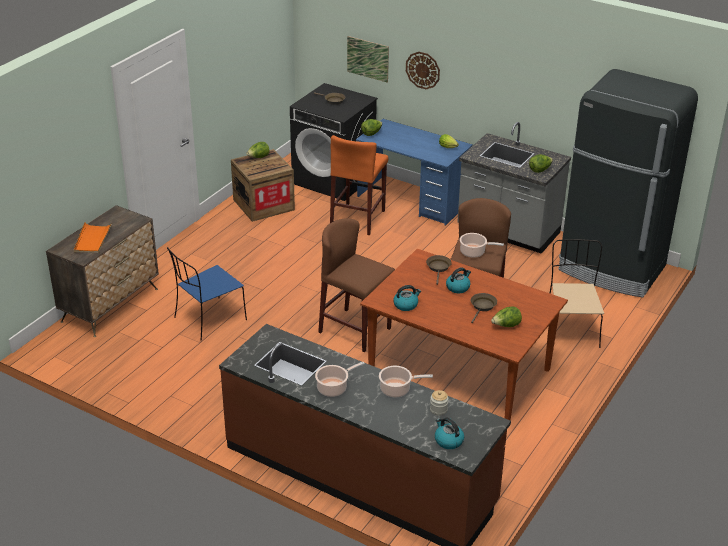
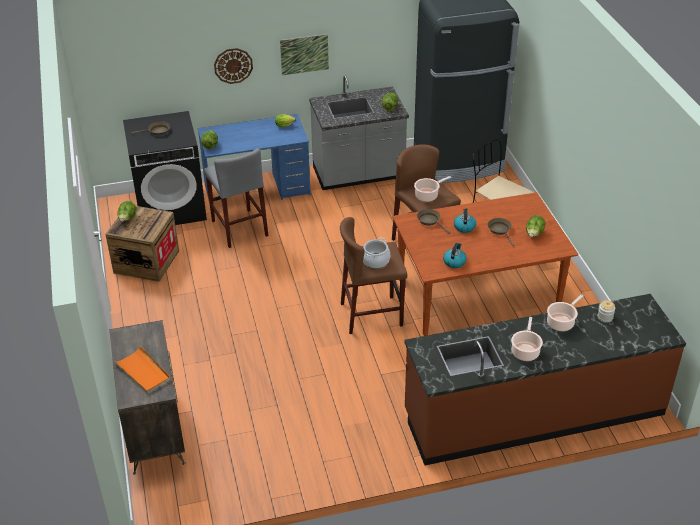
camera: 45 degrees left, 5 degrees up
(208, 319) = (254, 382): blue chair -> none
(354, 271) = (375, 261): none -> cooking pot
(357, 219) = (239, 228): orange stool -> grey stool
(367, 59) = (169, 77): picture -> picture (304, 54)
(448, 441) = (643, 333): kettle -> none

